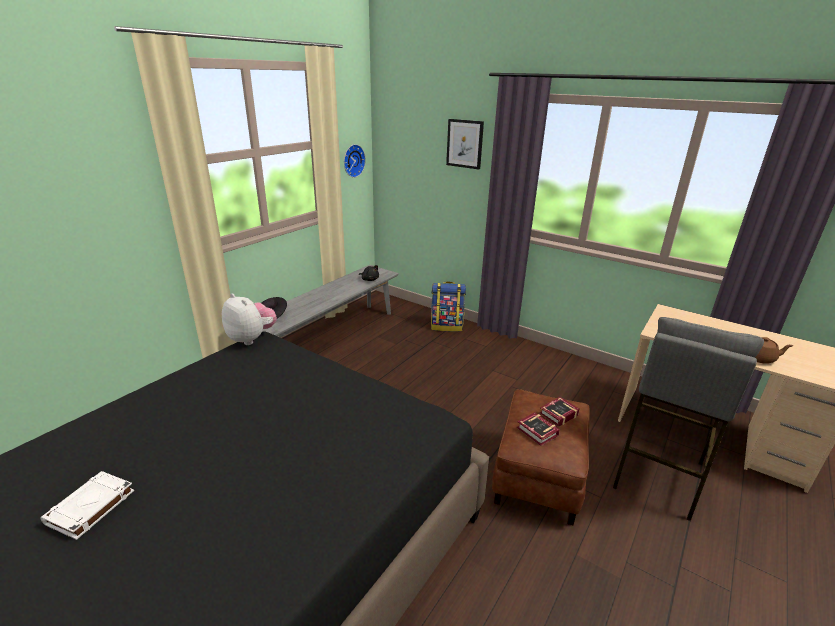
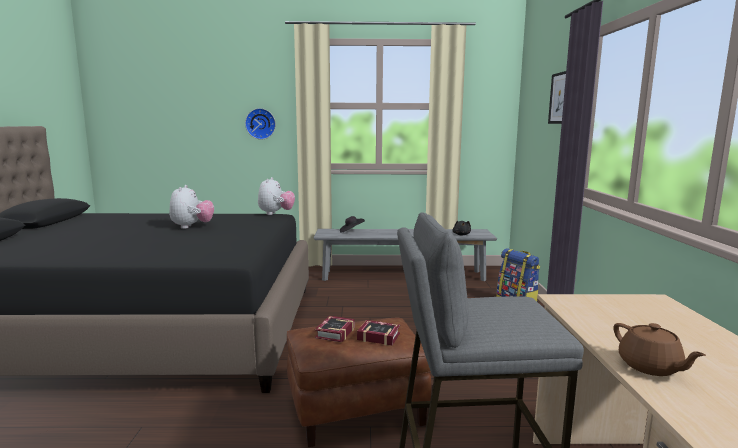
camera: 55 degrees right, 15 degrees down
(90, 508) = (99, 227): white book -> none
(232, 414) = (192, 227): none -> plush toy
(352, 160) = (487, 126): wall clock -> wall clock (261, 123)

